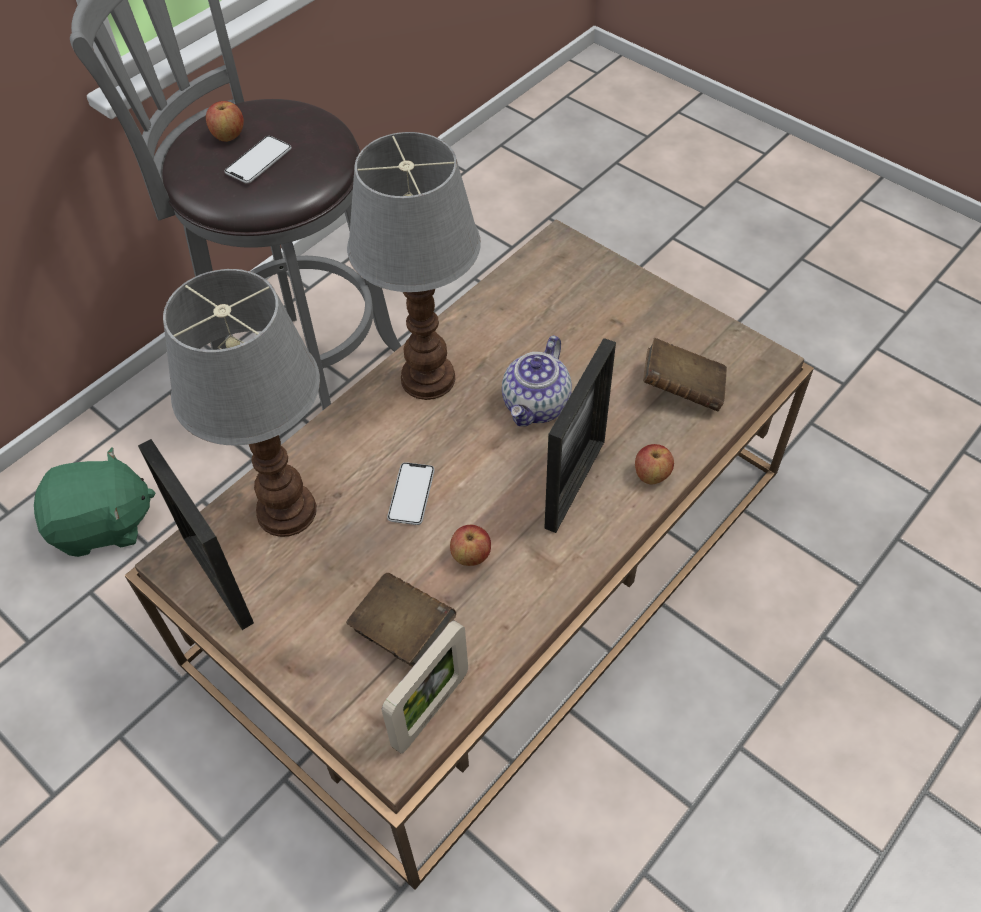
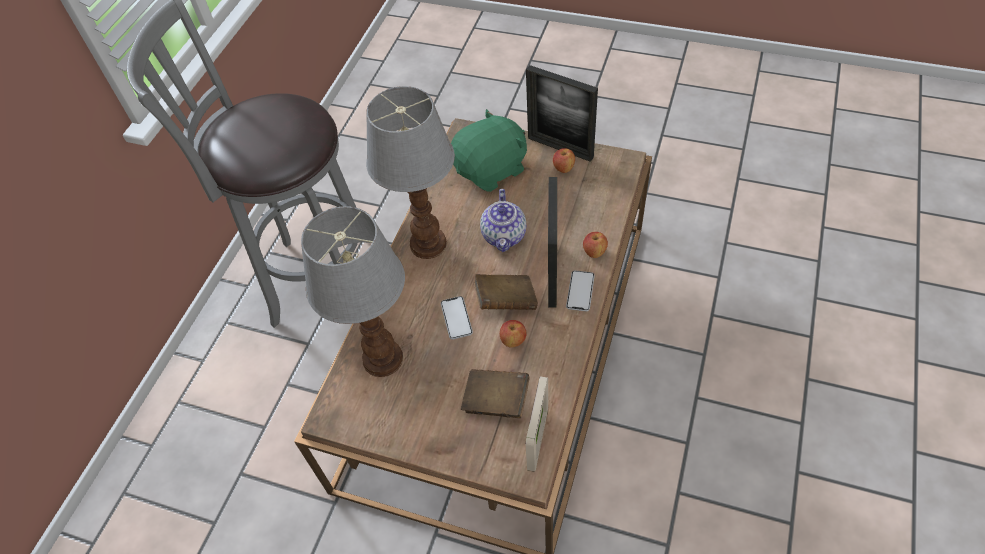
camera: 20 degrees left, 0 degrees up
(104, 525) = (226, 427): green plush toy -> green plush toy (491, 170)
(217, 579) = (361, 418): picture frame -> picture frame (560, 147)
(228, 136) = (240, 131): apple -> apple (563, 168)
(258, 161) = (271, 140): phone -> phone (580, 291)
(682, 389) = (586, 195): brown book -> brown book (506, 301)

